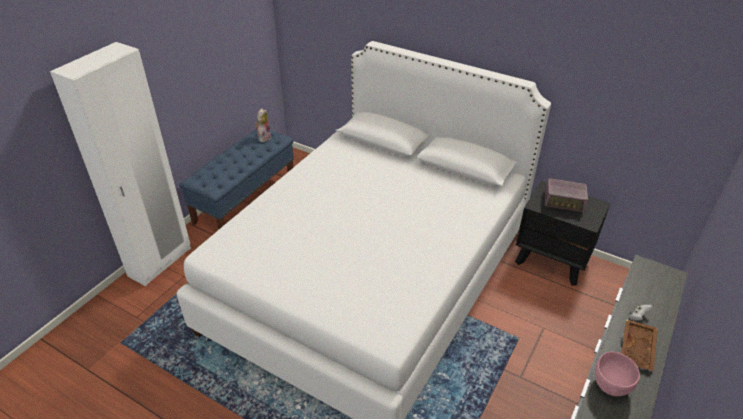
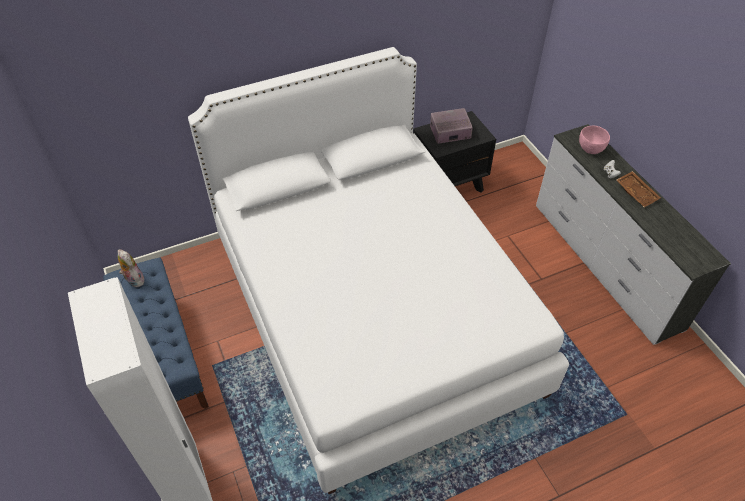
camera: 55 degrees left, 10 degrees up
(564, 202) = (449, 133): radio -> radio turned 150 degrees counterclockwise
(611, 385) = (657, 225): pink bowl -> pink bowl (590, 149)

